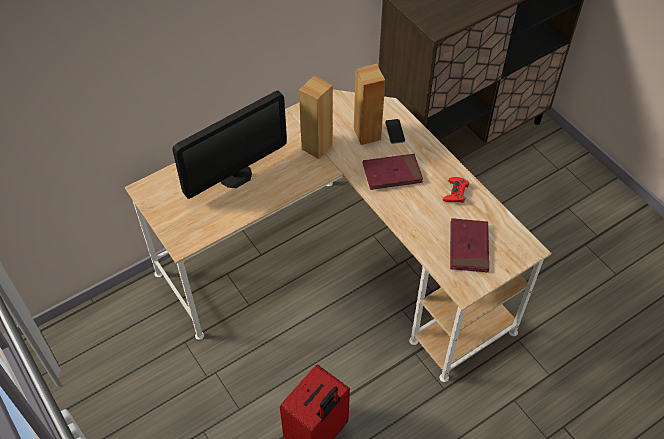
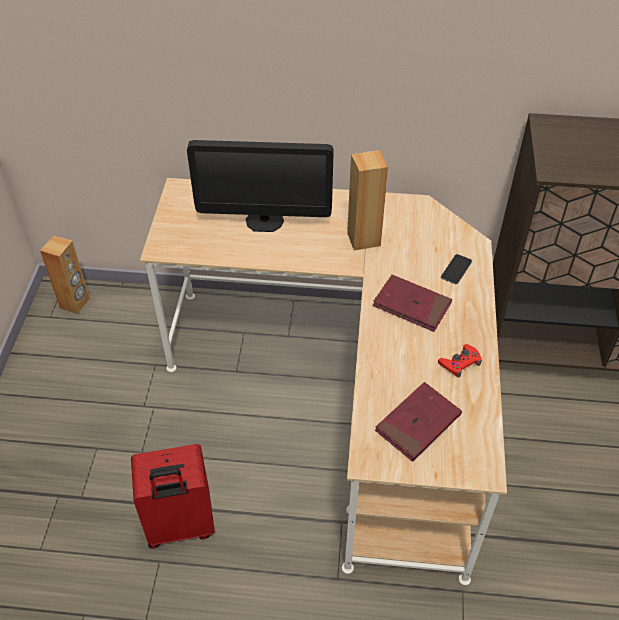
camera: 40 degrees right, 5 degrees down
(367, 134) = (425, 256): brown speaker -> brown speaker (75, 303)

